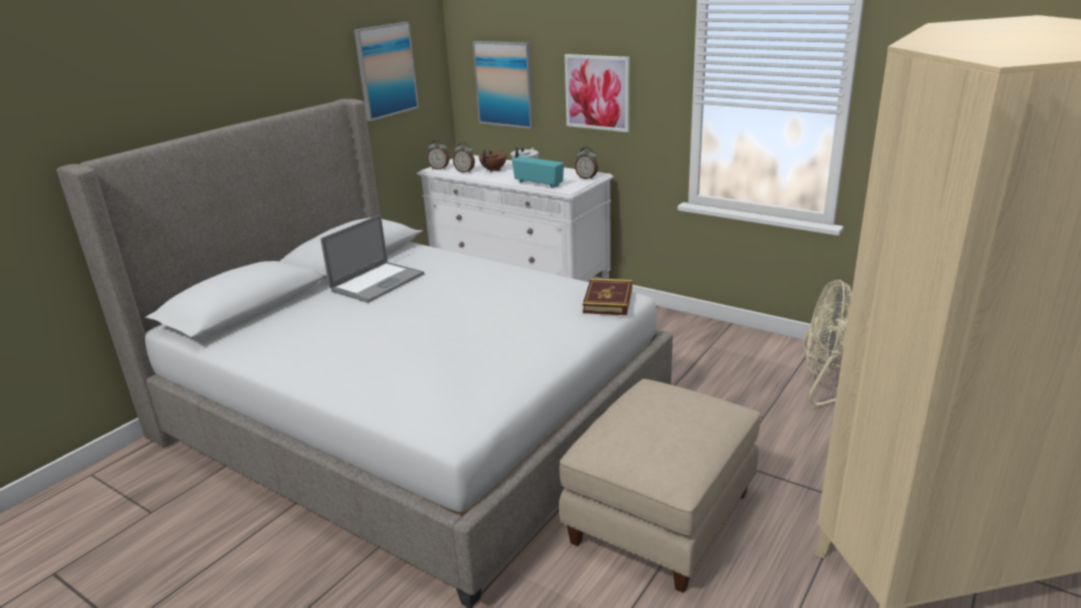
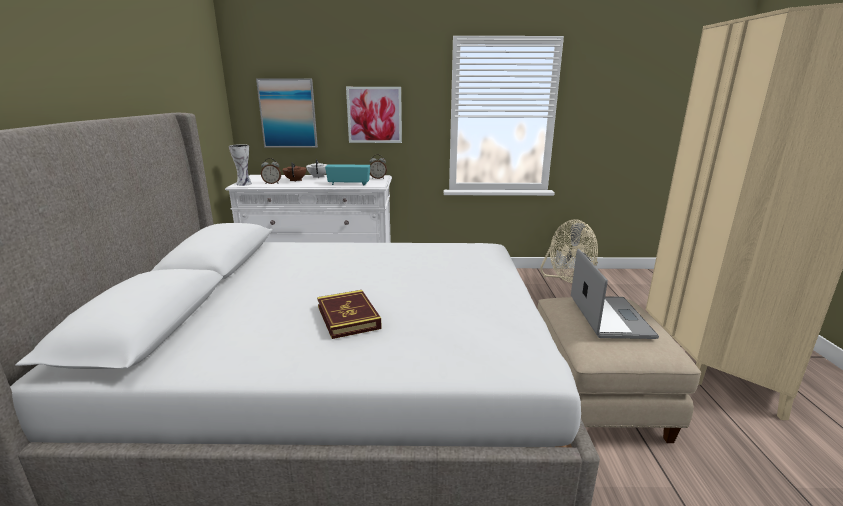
camera: 35 degrees left, 5 degrees down
(377, 282) = (275, 274): laptop -> laptop (610, 317)
(386, 70) = (191, 95): picture -> none
(439, 168) = (244, 184): alarm clock -> vase
(608, 300) = (484, 250): book -> book (348, 317)

